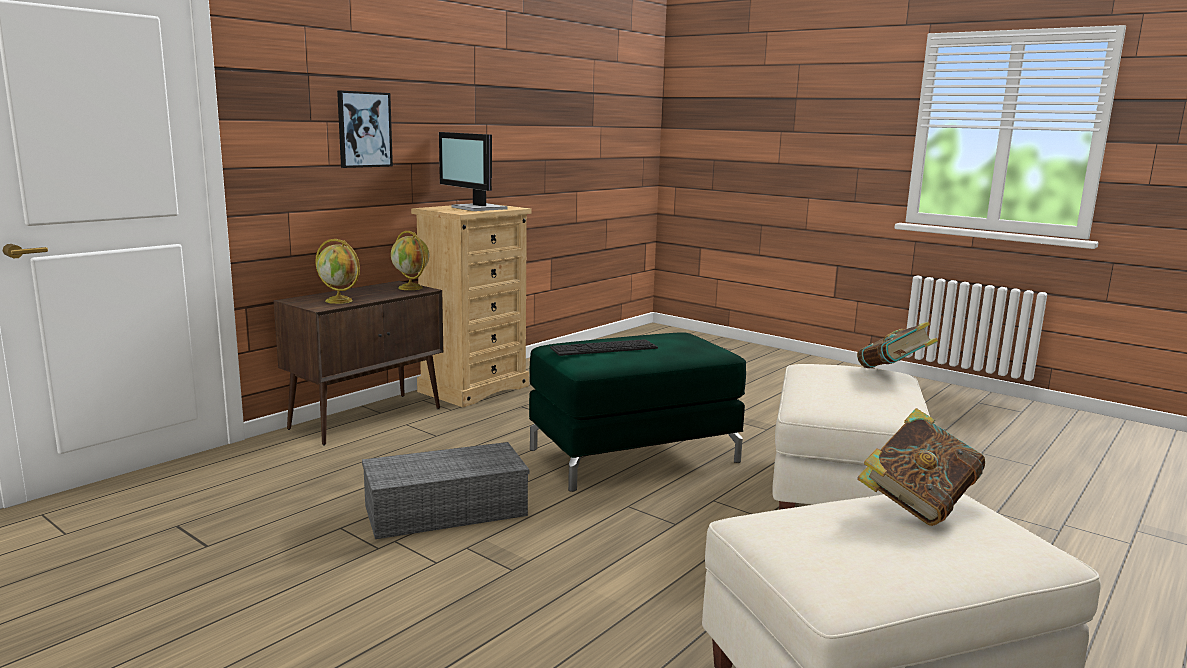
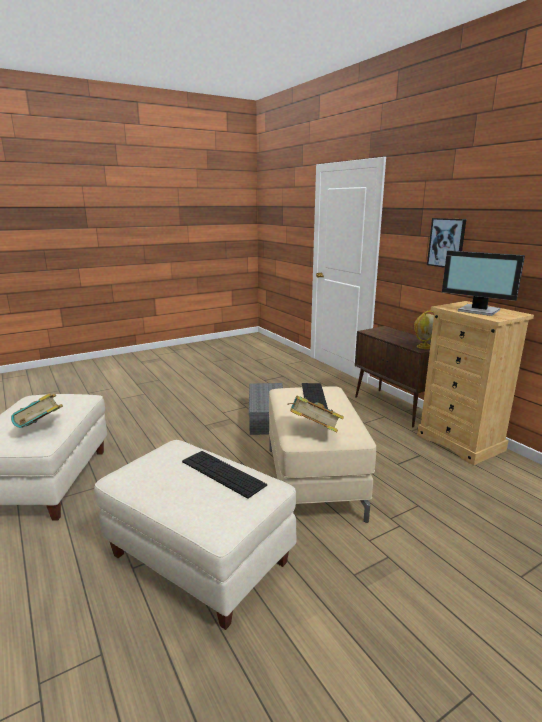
camera: 110 degrees right, 5 degrees up
(340, 301) = (383, 334): globe -> none
(477, 208) = (479, 311): monitor -> monitor turned 120 degrees counterclockwise
(634, 455) = (314, 482): green ottoman -> beige ottoman
(824, 378) = (223, 473): none -> keyboard
(893, 373) = (214, 521): book -> book (313, 432)

